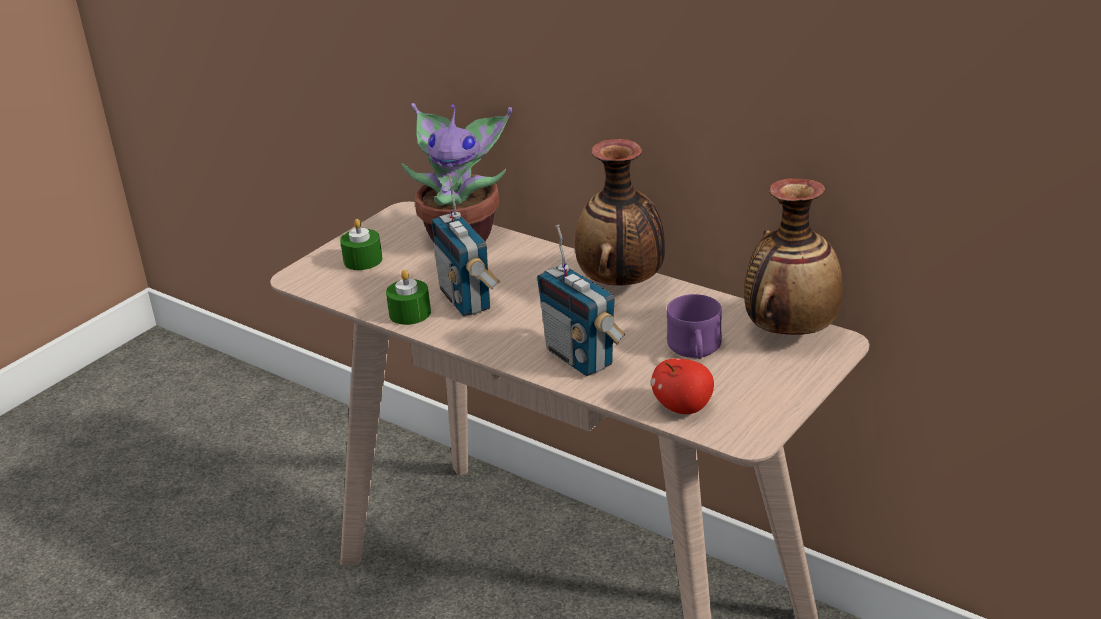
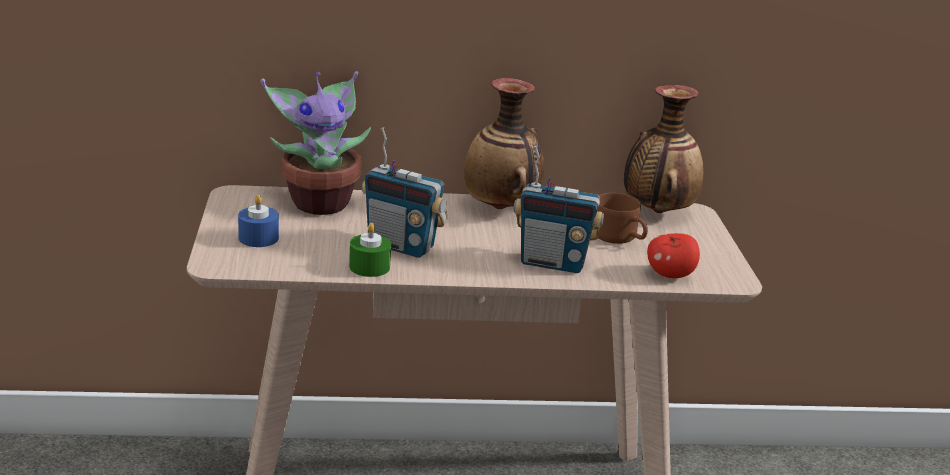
camera: 45 degrees left, 5 degrees down
(363, 260) = (258, 238): green candle -> blue candle
(695, 351) = (620, 238): purple mug -> brown mug

